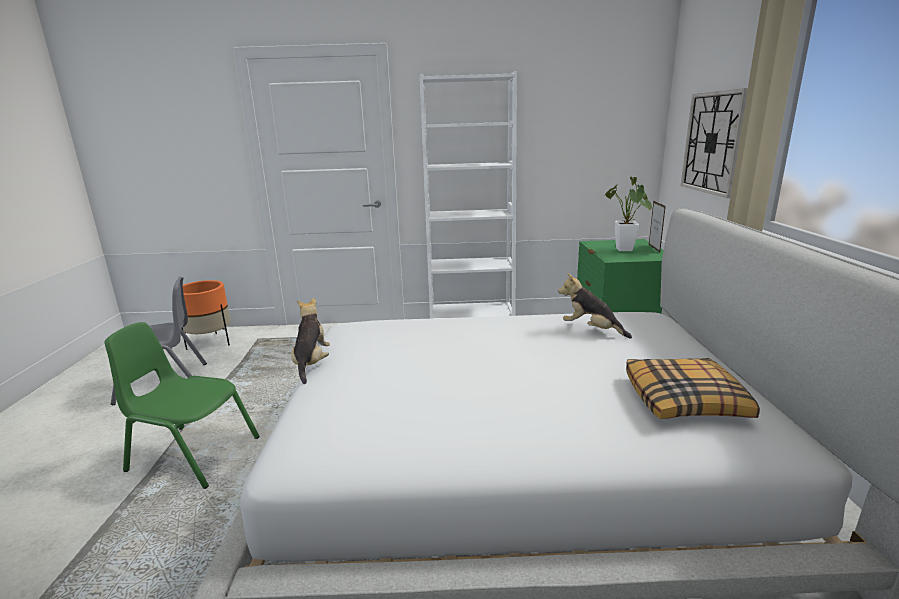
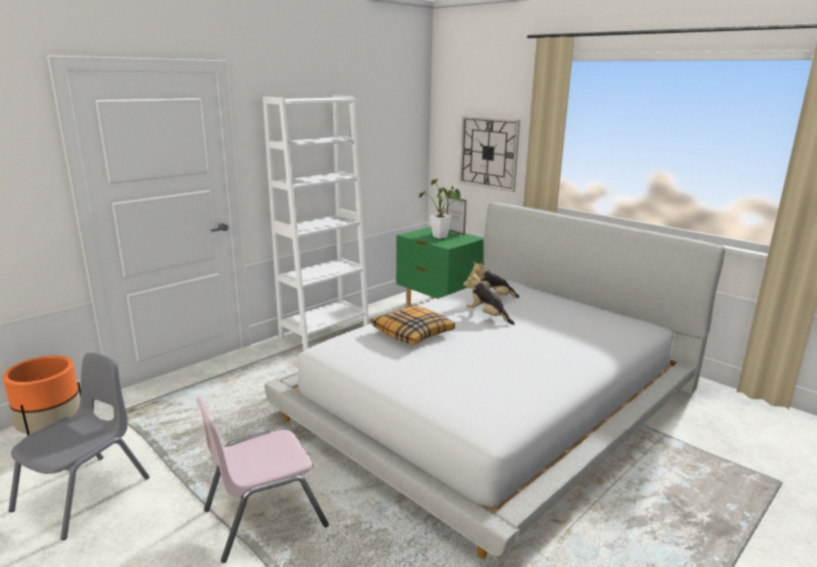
camera: 45 degrees left, 0 degrees up
(193, 454) = (264, 517): green chair -> pink chair
(311, 363) = (360, 381): plush toy -> plush toy (487, 316)
(685, 400) = (593, 321): pillow -> pillow (413, 333)

